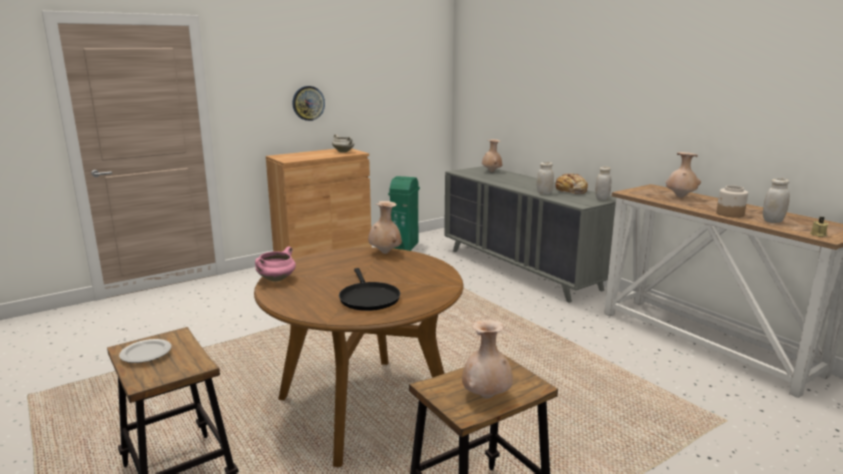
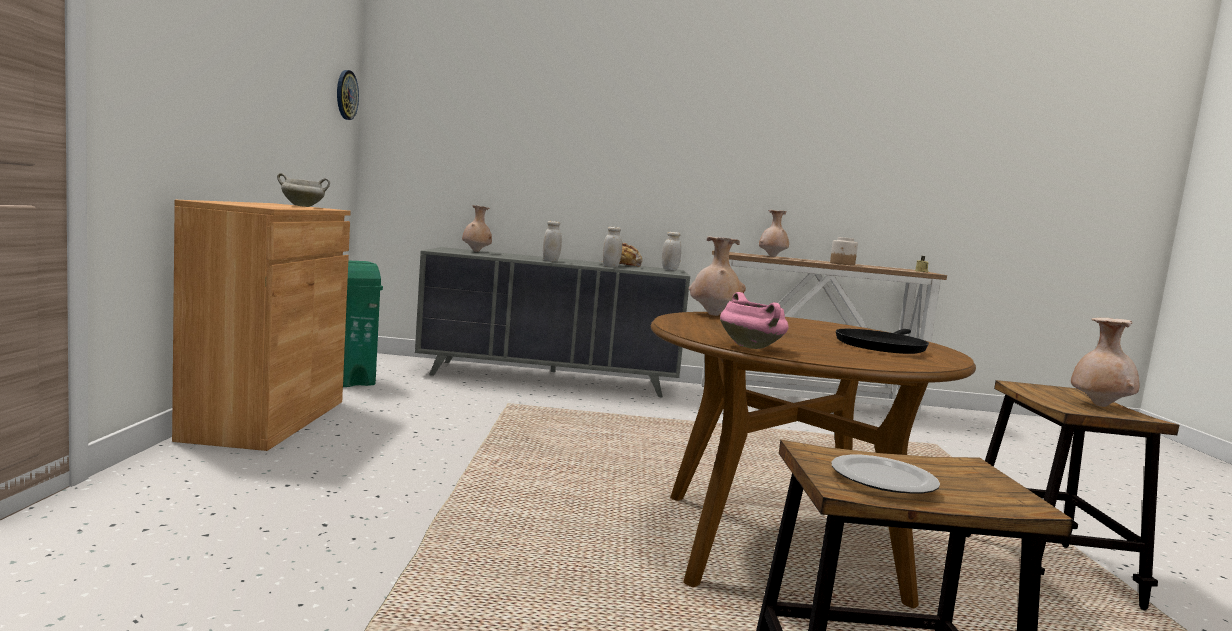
camera: 55 degrees left, 10 degrees down
(308, 103) = (228, 107): wall clock -> wall clock (346, 95)
(368, 298) = (881, 346): black frying pan -> black frying pan turned 105 degrees clockwise
(773, 221) = (875, 267): white jar -> white jar (550, 261)

